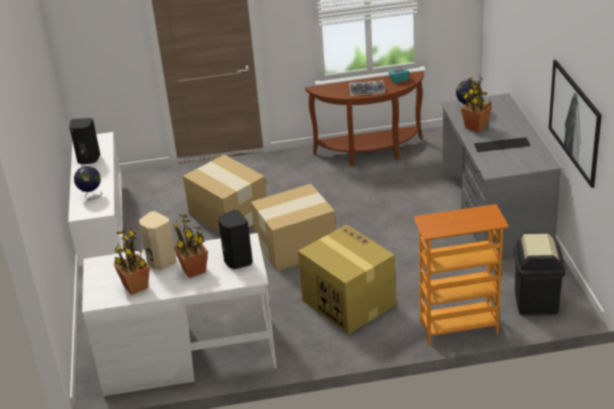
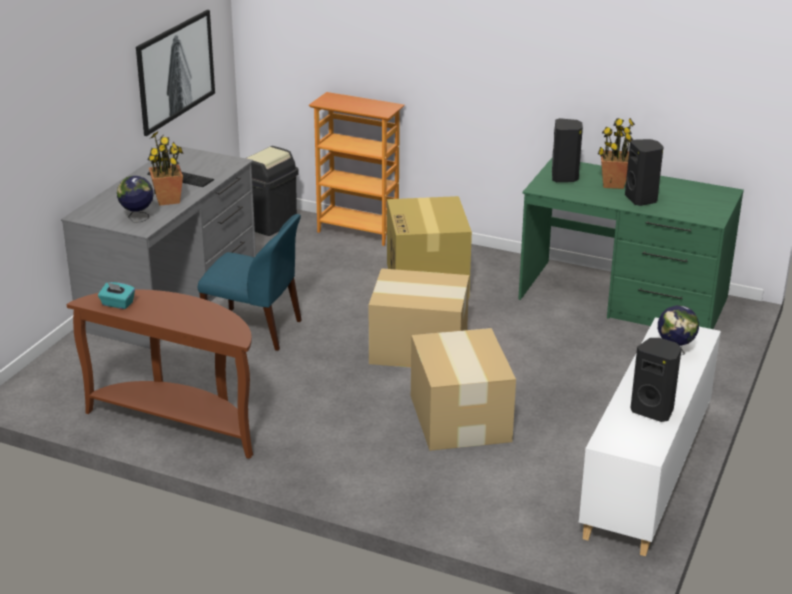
camera: 150 degrees left, 5 degrees down
(136, 287) = (679, 190): potted plant -> none
(160, 262) = (642, 199): beige speaker -> black speaker
(187, 354) = (623, 299): white desk -> green desk
(367, 90) = (181, 306): keyboard -> none
(408, 214) = (255, 330): none -> blue chair

